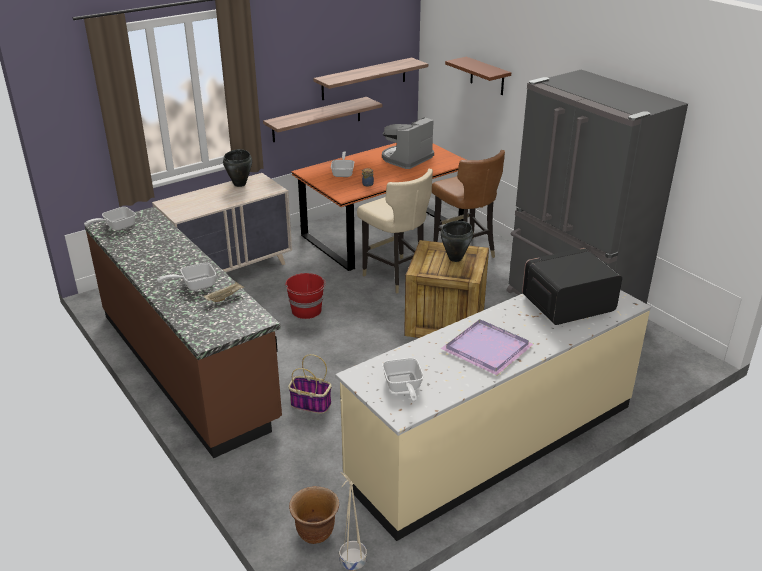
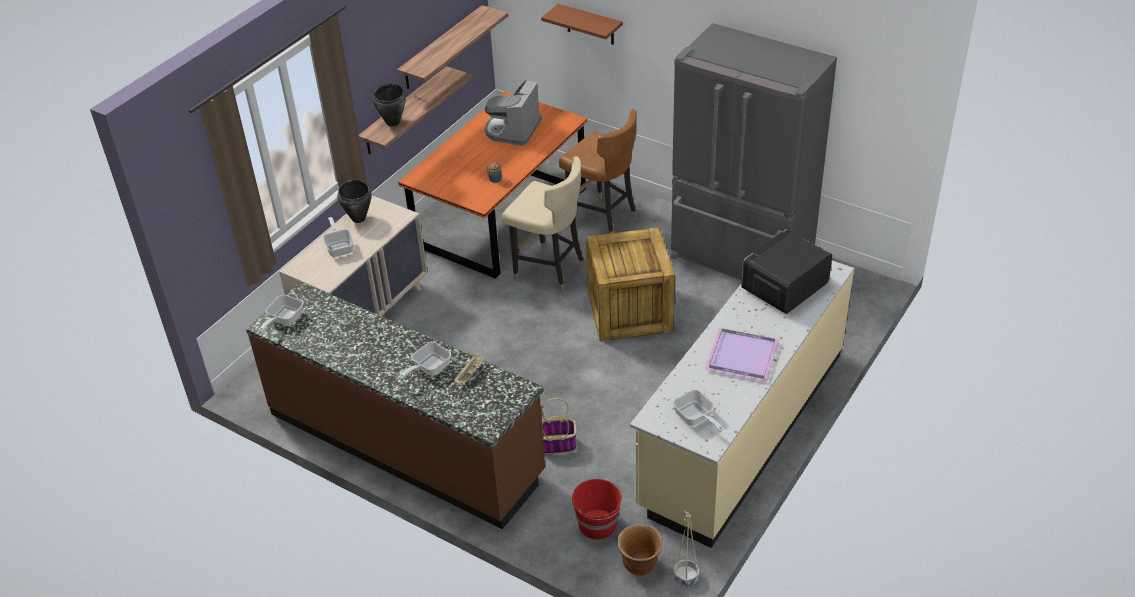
camera: 20 degrees left, 10 degrees up
(307, 311) = (483, 341): red bucket -> red bucket (598, 524)
(343, 173) = (457, 169): frying pan -> frying pan (340, 247)
(455, 258) = (633, 249): black cooking pot -> black cooking pot (393, 122)

